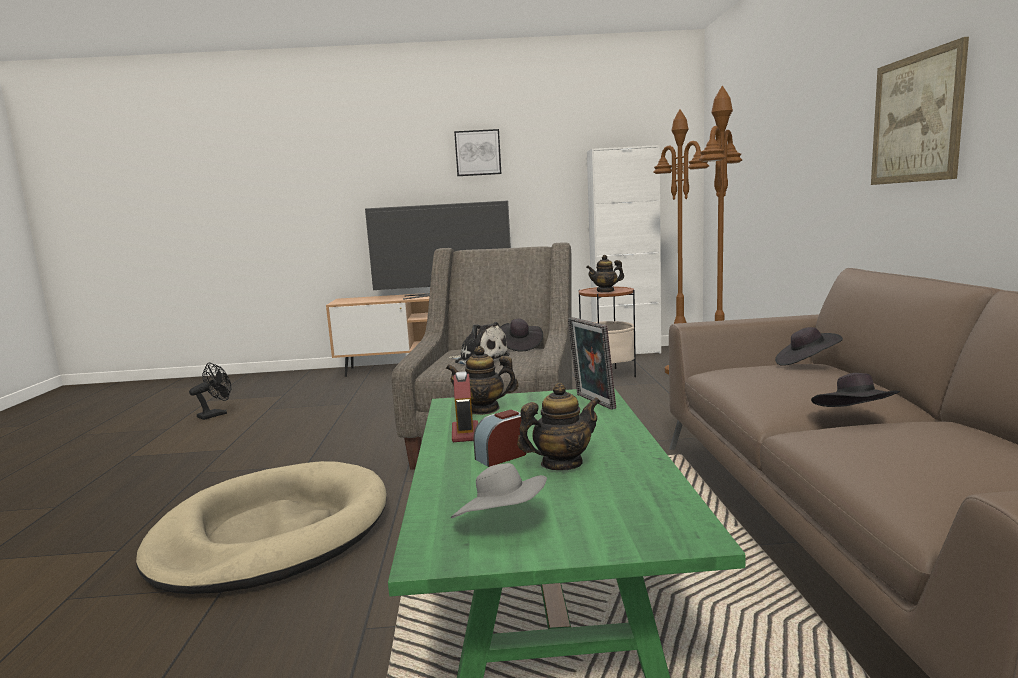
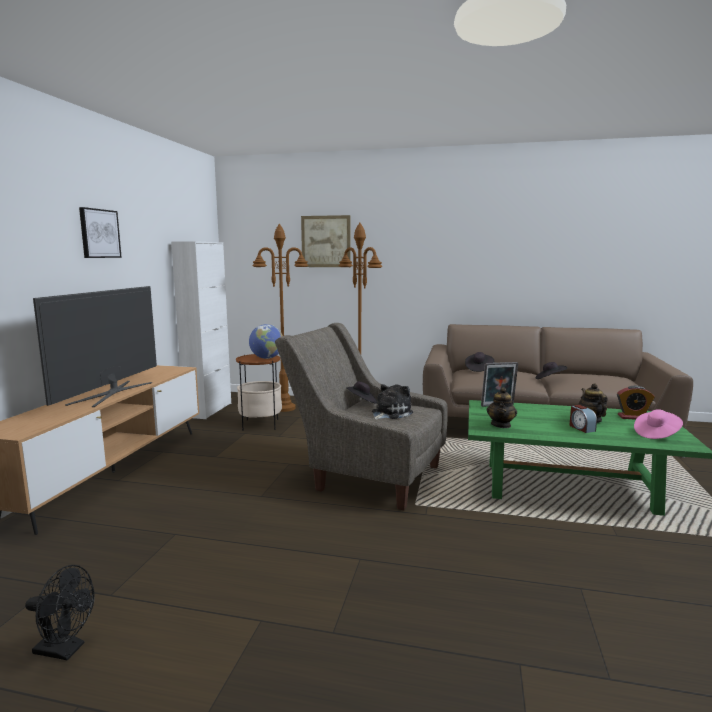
camera: 75 degrees left, 0 degrees up
(216, 414) = (65, 649): black fan -> black fan turned 135 degrees clockwise
(272, 533) = (501, 571): beige dog bed -> none
(465, 433) = (544, 431): alarm clock -> alarm clock (633, 417)
(502, 522) = (656, 434): grey hat -> pink hat
(605, 291) = (267, 358): teapot -> globe
(916, 119) = (460, 258): picture -> picture (326, 241)

